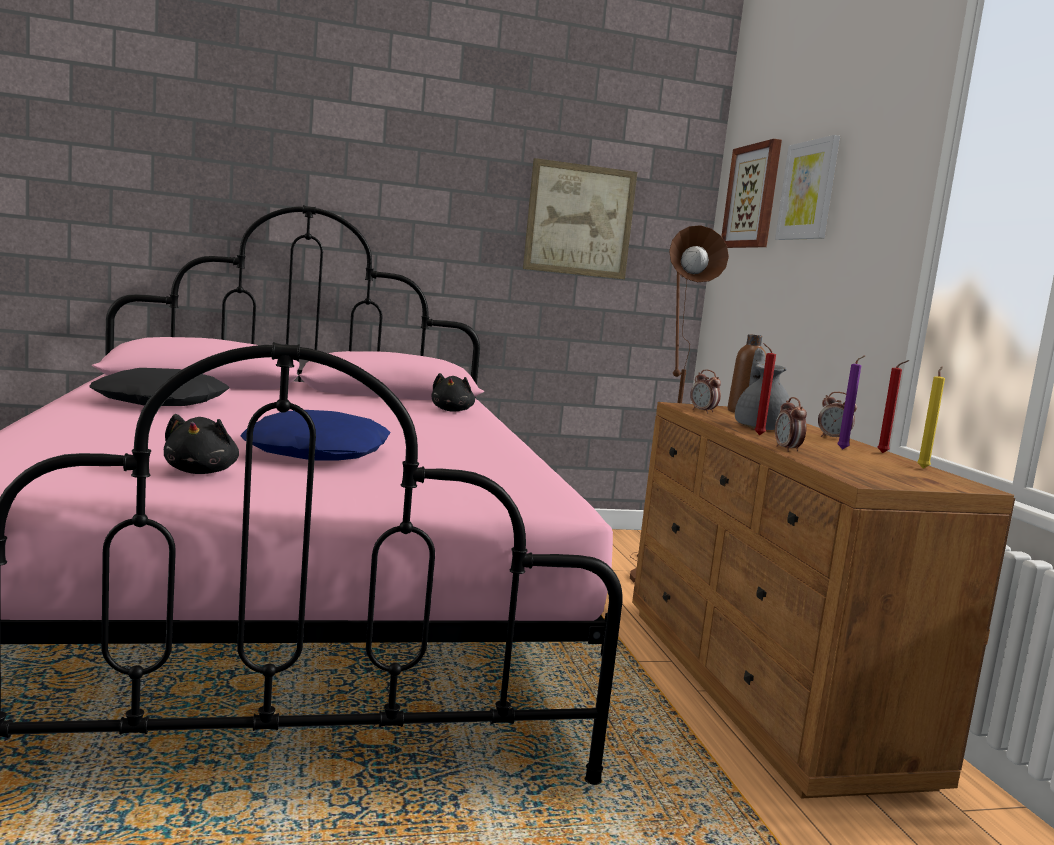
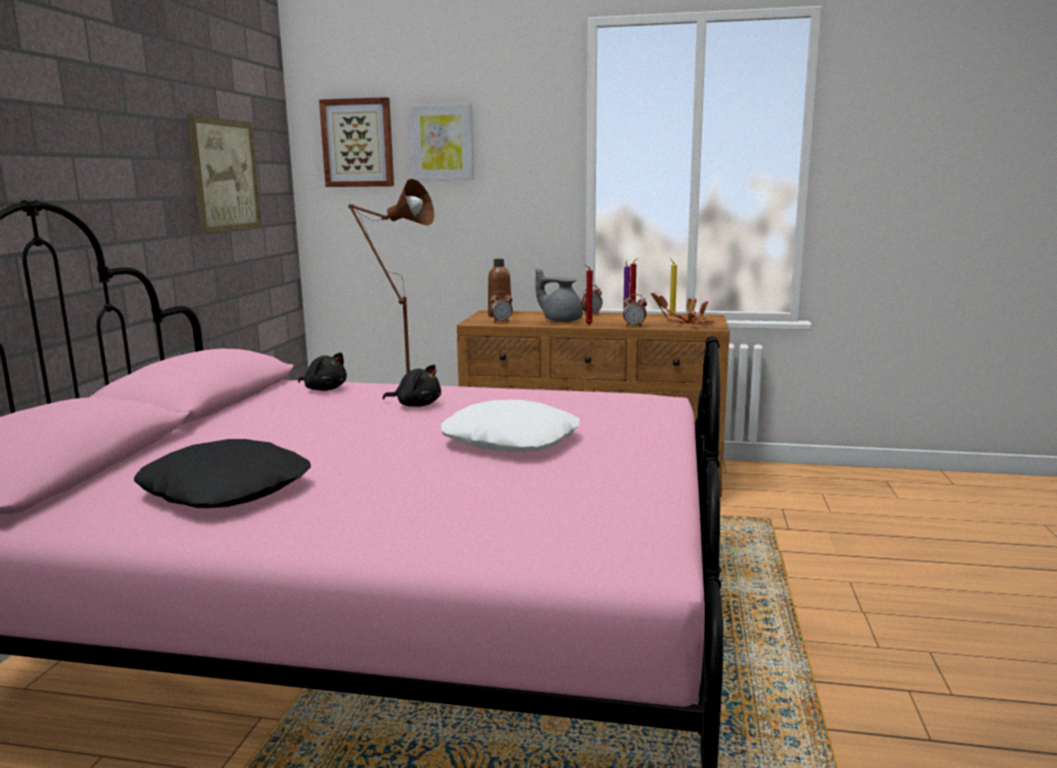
camera: 65 degrees left, 5 degrees up
(201, 472) = (587, 477): black plush toy -> black plush toy (416, 405)
(319, 453) = (511, 440): blue pillow -> white pillow
(870, 471) = (686, 323): none -> potted plant

